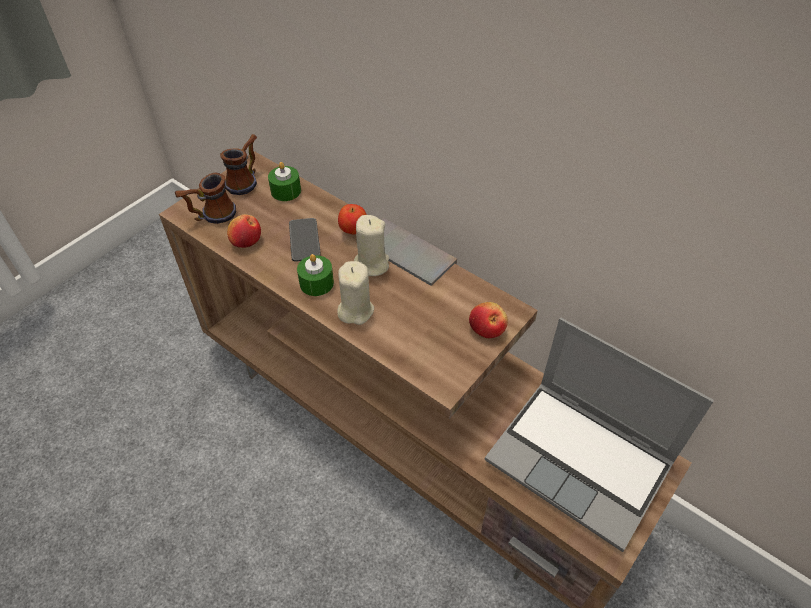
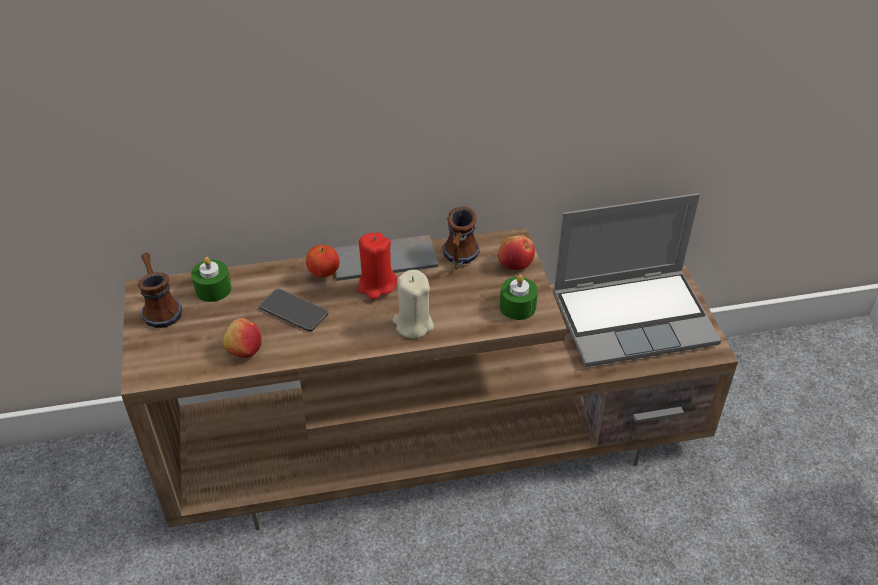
camera: 50 degrees left, 5 degrees down
(211, 216) = (178, 357): mug -> mug (459, 259)
(316, 283) = (354, 331): green candle -> green candle (517, 306)
(371, 264) = (377, 285): beige candle -> red candle

